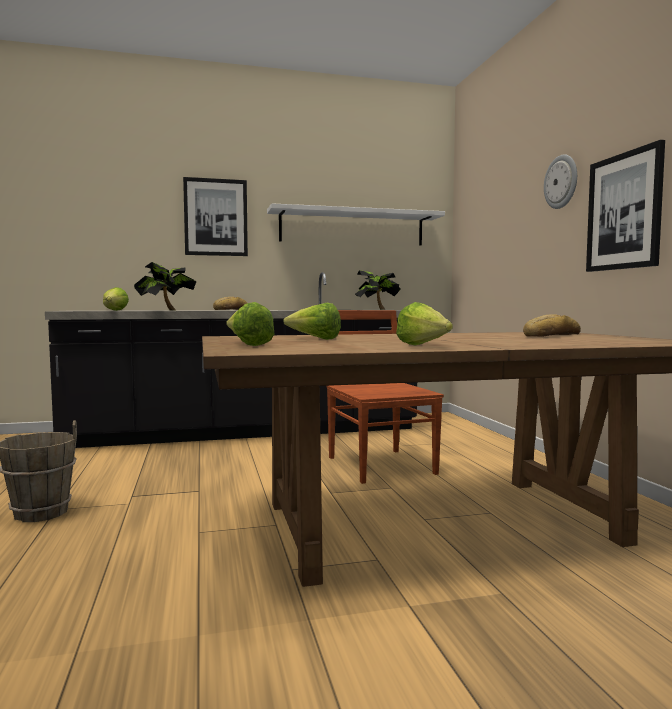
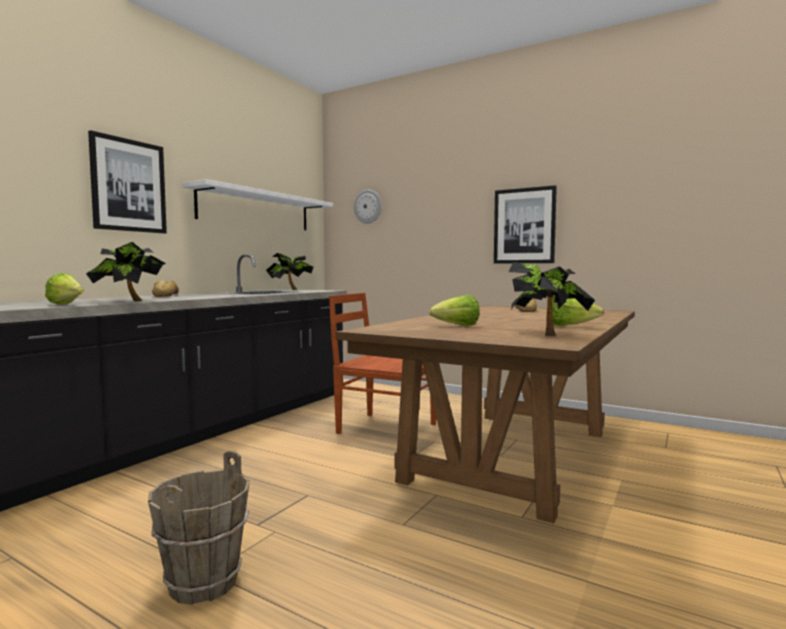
camera: 45 degrees left, 0 degrees up
(247, 345) = (487, 337): lettuce -> none
(319, 347) = (547, 334): none -> potted plant
(561, 182) = (463, 197): wall clock -> wall clock (368, 206)

